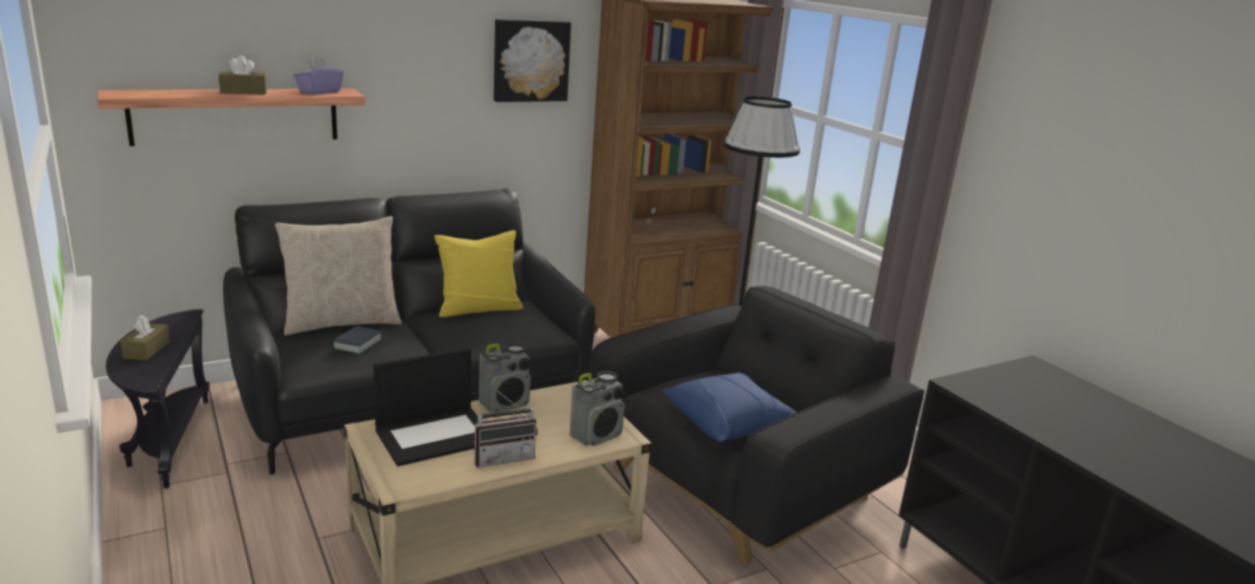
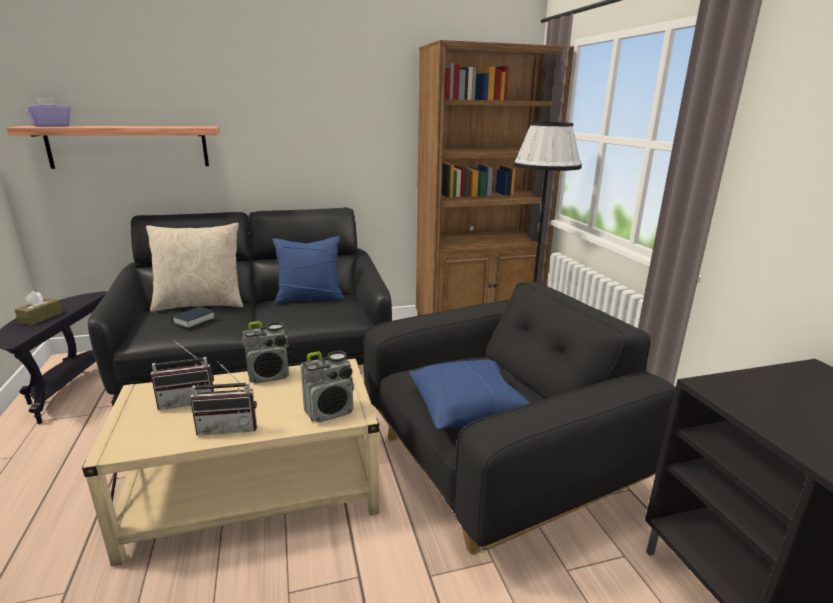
camera: 15 degrees right, 0 degrees up
(244, 92) = (127, 126): brown tissue box -> none
(319, 92) = (185, 126): purple tissue box -> purple tissue box (52, 126)
(436, 435) = (188, 400): laptop -> radio
(479, 309) = (310, 298): yellow pillow -> blue pillow
(530, 60) = (362, 105): picture -> none

